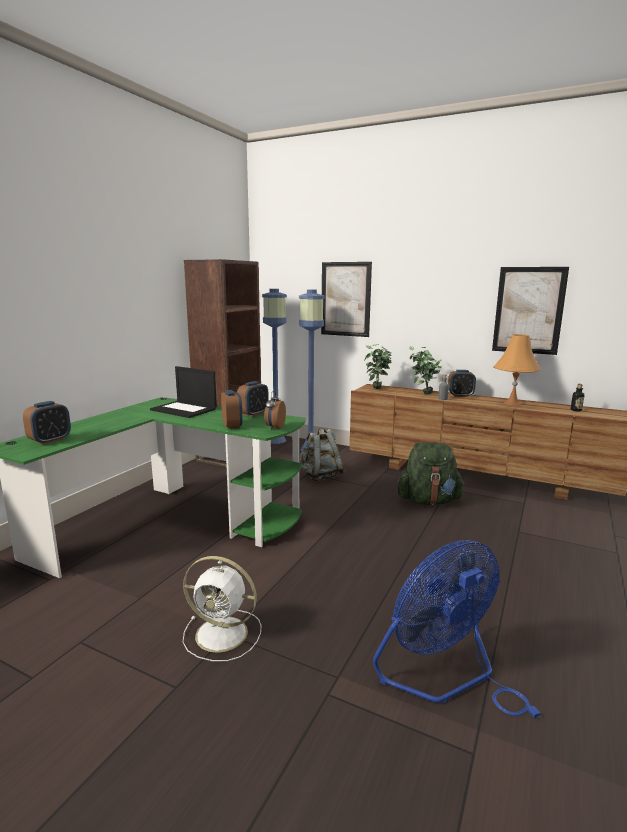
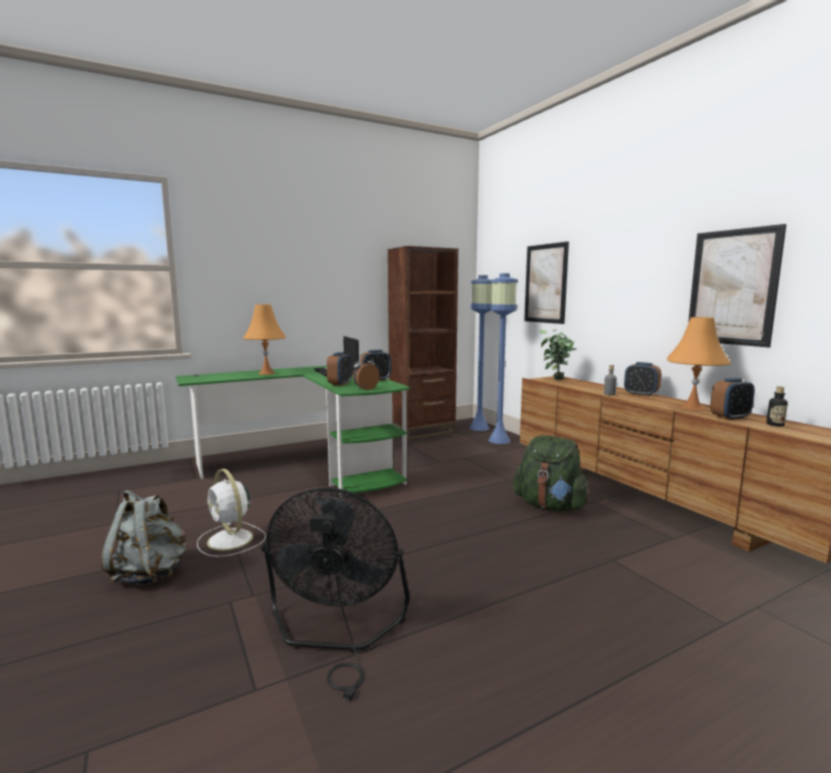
camera: 35 degrees right, 5 degrees down
(50, 440) = (217, 377): alarm clock -> alarm clock (730, 417)
(104, 424) = (266, 373): none -> orange table lamp
(320, 477) = (472, 462): grey backpack -> grey backpack (150, 574)
(422, 394) = (596, 388): potted plant -> none
(454, 674) = (335, 635): blue fan -> black fan

